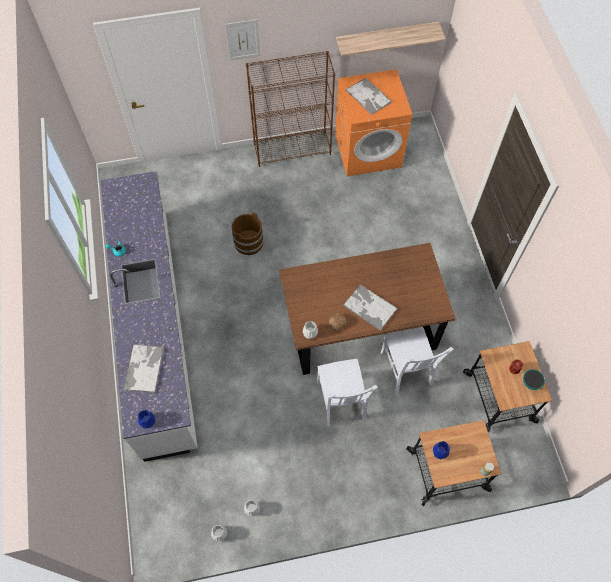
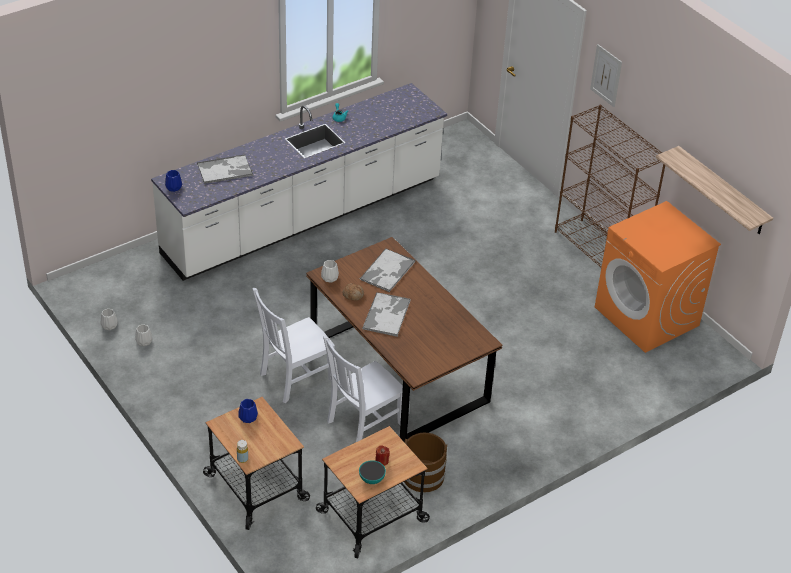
camera: 65 degrees right, 20 degrees down
(248, 242) = (448, 252): brown bucket -> brown bucket (423, 476)
(368, 97) = (658, 231): tray -> tray (387, 271)

